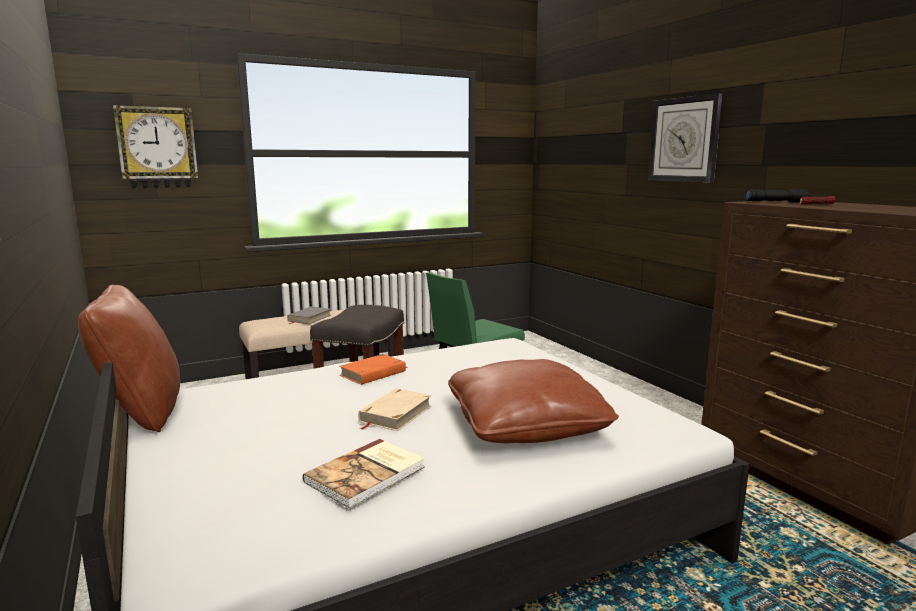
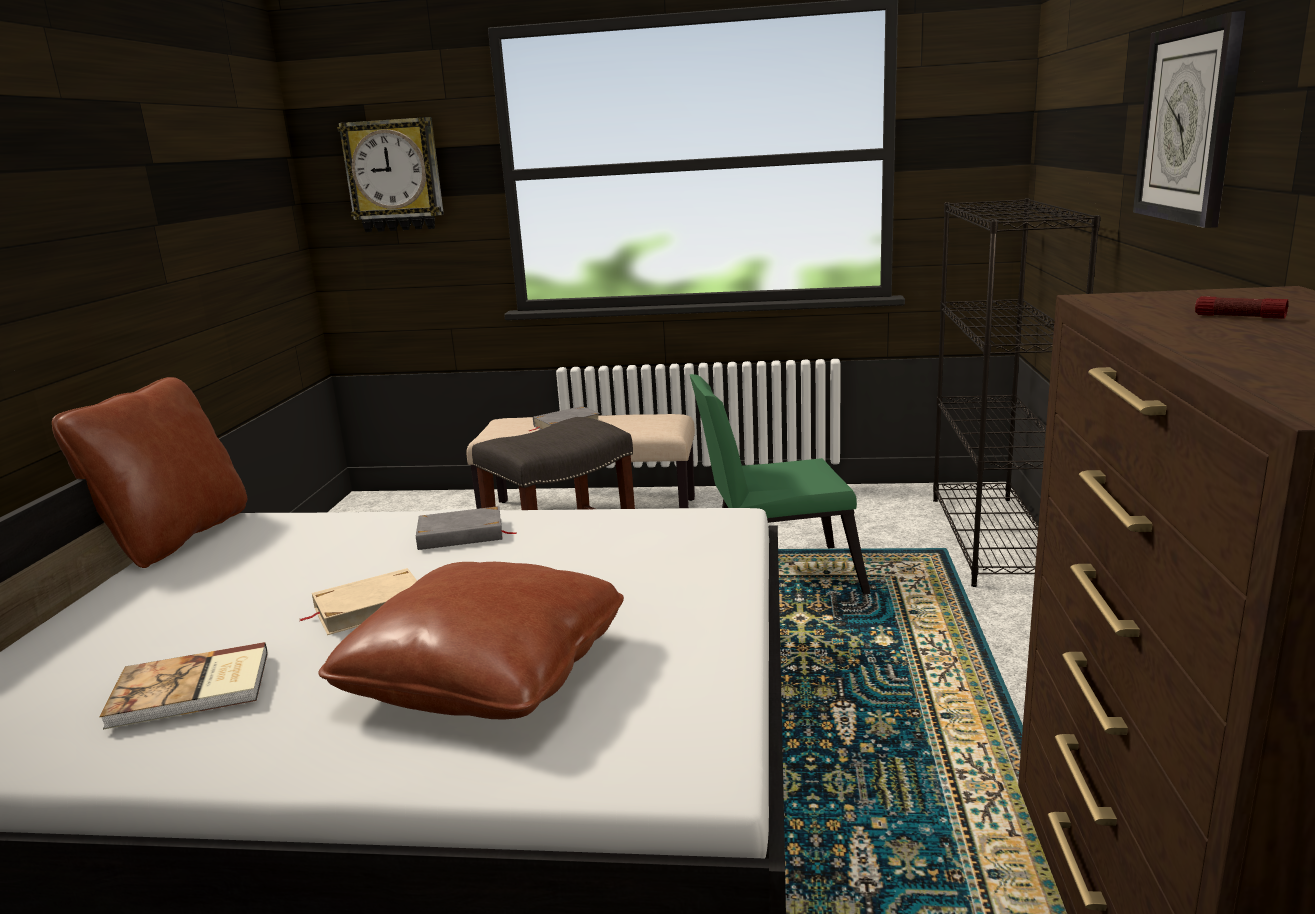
camera: 35 degrees right, 5 degrees up
(373, 373) = (461, 535): orange book -> grey book
(554, 354) = (993, 539): none -> black bookcase
(776, 202) = (1182, 300): black flashlight -> none

